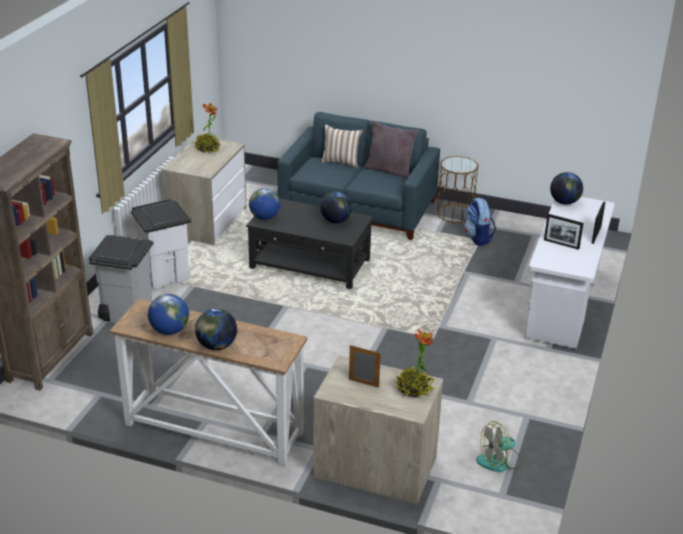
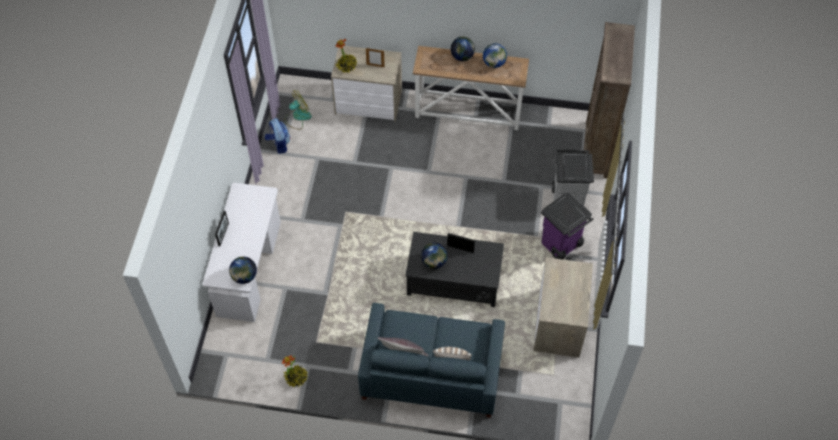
camera: 170 degrees right, 25 degrees up
(165, 275) = (561, 245): white trash can -> purple trash can
(207, 149) = (567, 304): potted plant -> potted plant (296, 378)
(265, 217) = (492, 256): globe -> none
(455, 213) = (340, 381): brown side table -> none
(478, 238) = (317, 344): backpack -> backpack (279, 144)
(561, 244) = (252, 217): picture frame -> picture frame (460, 248)

